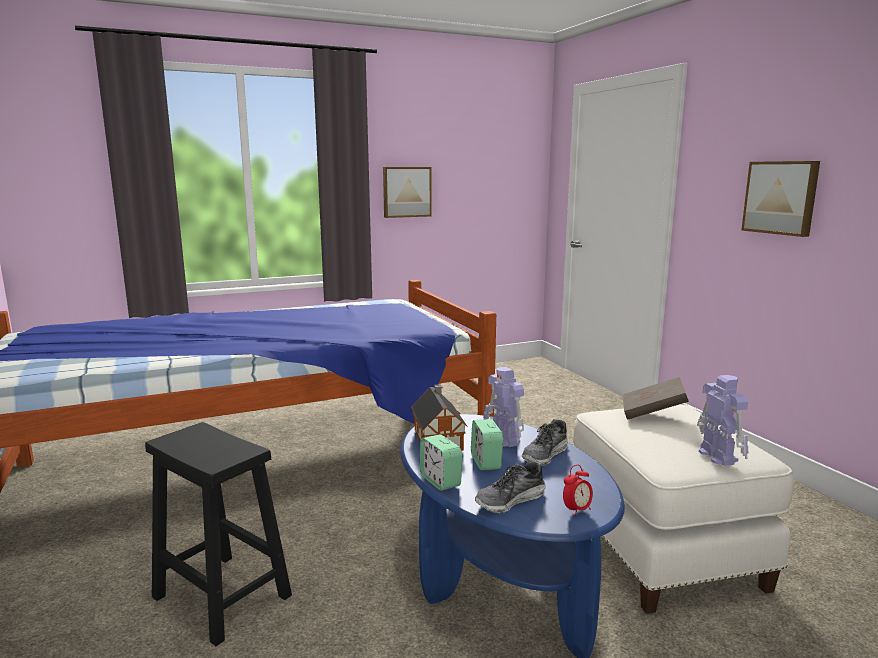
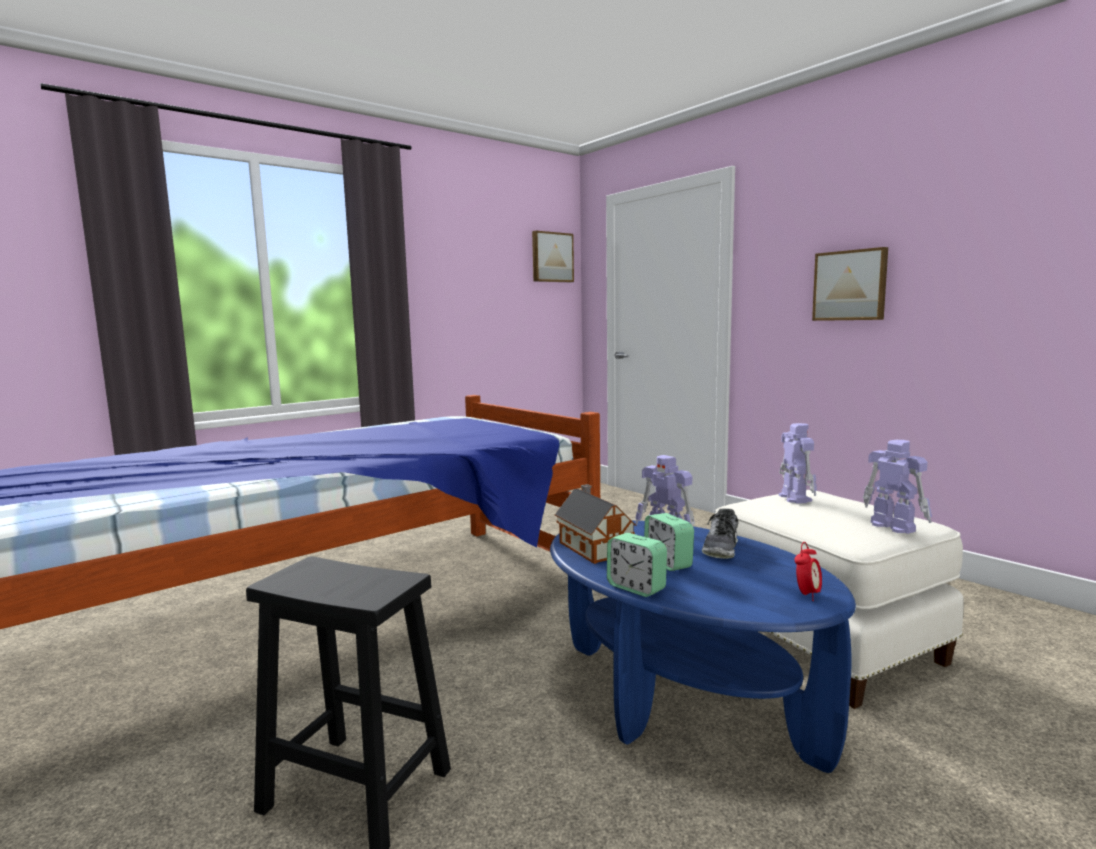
camera: 15 degrees left, 5 degrees down
(406, 192) = (444, 303): picture -> picture (551, 257)
(510, 500) = (730, 595): shoe -> none
(652, 413) = (794, 498): brown book -> toy robot

